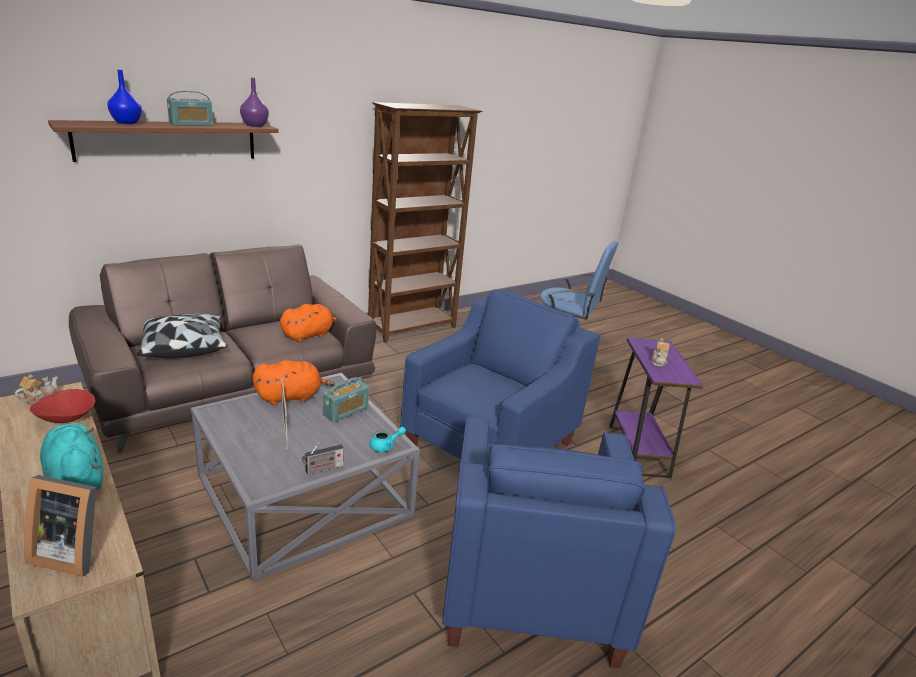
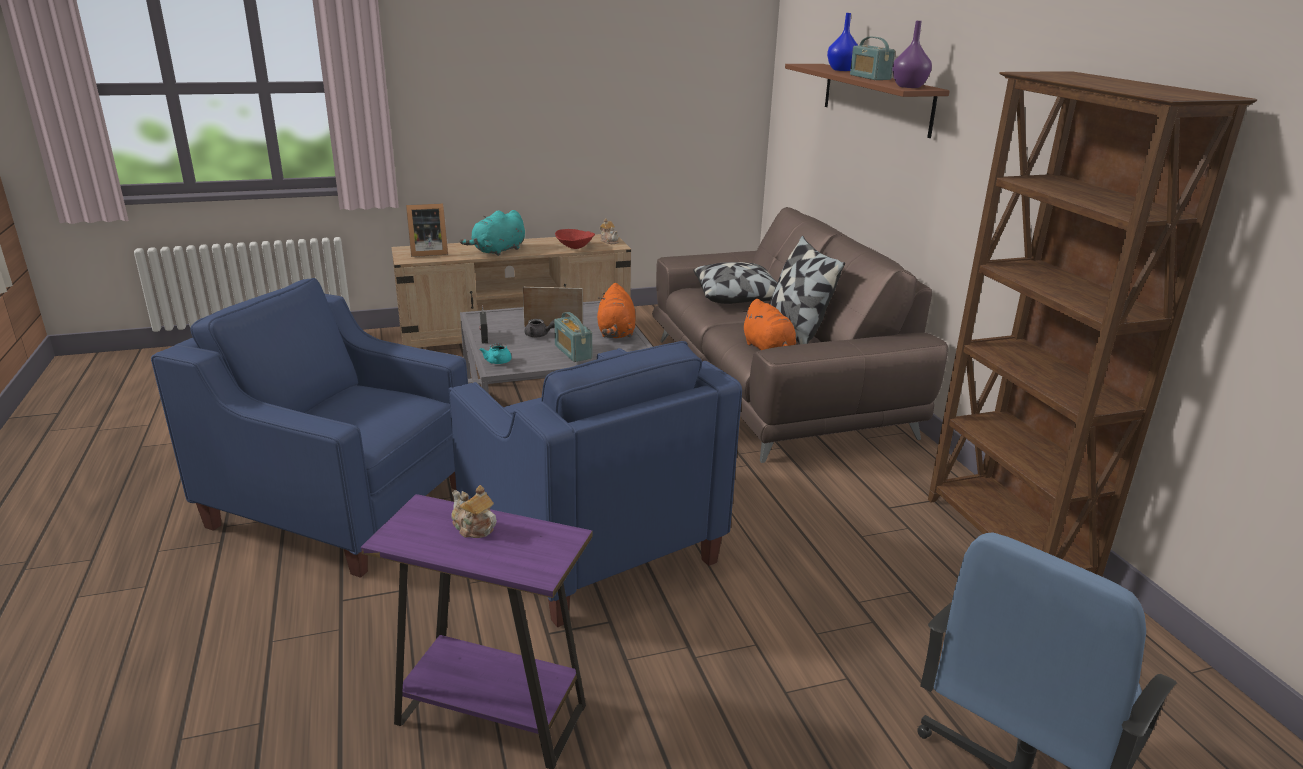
camera: 110 degrees right, 0 degrees up
(72, 552) = (427, 252): picture frame -> picture frame turned 135 degrees counterclockwise
(75, 479) = (497, 251): turquoise plush toy -> turquoise plush toy turned 150 degrees clockwise
(265, 326) = (795, 330): none -> pillow
(309, 436) = (539, 335): none -> grey teapot

